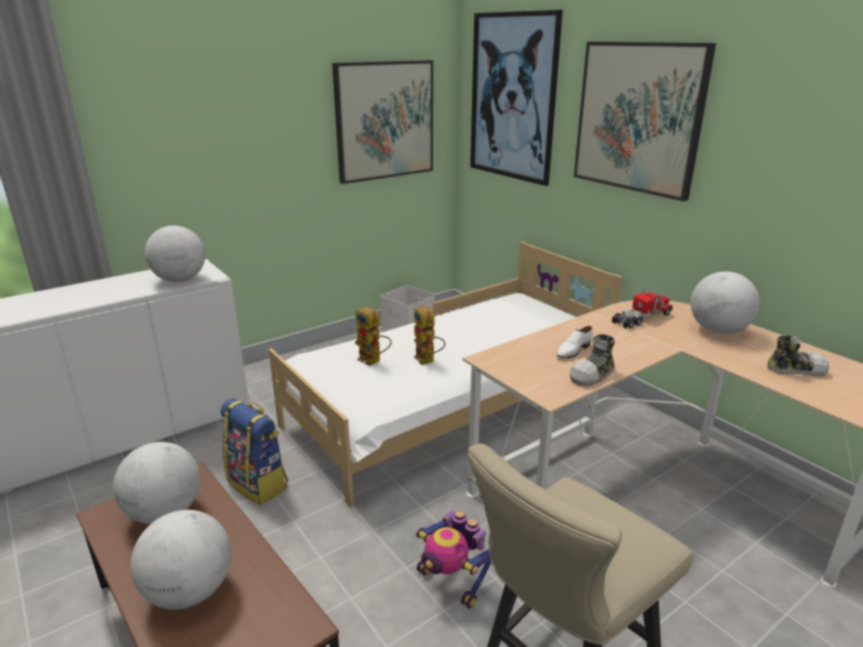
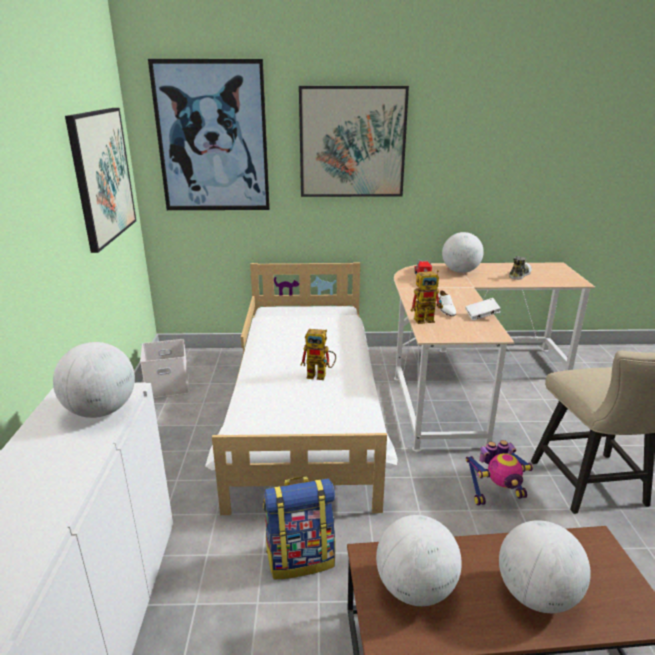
camera: 55 degrees left, 0 degrees up
(374, 361) = (290, 397): toy robot -> toy robot (427, 319)
(593, 375) = (481, 316): shoe -> white book

